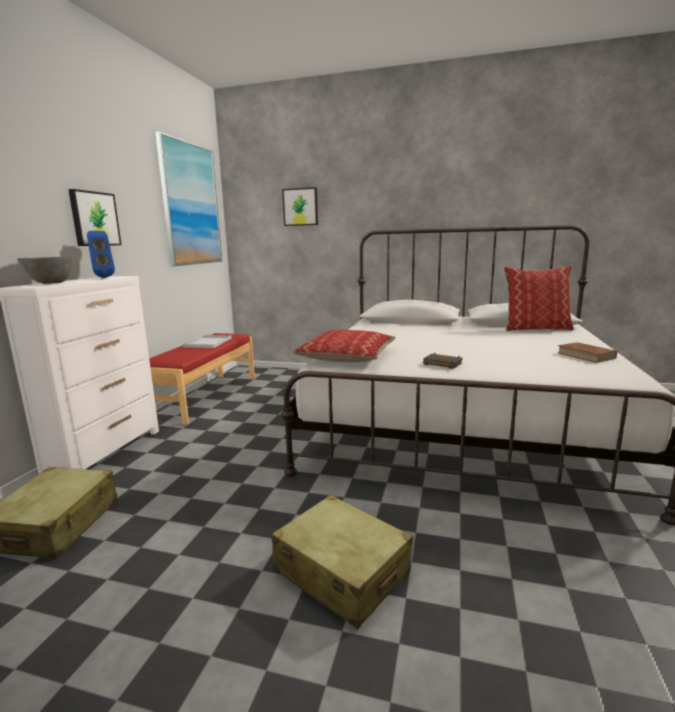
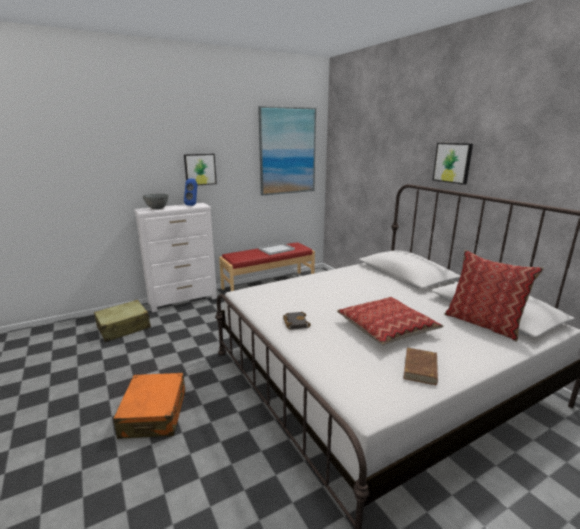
camera: 45 degrees right, 5 degrees up
(301, 207) = (367, 154): picture -> picture (452, 162)
(342, 572) = (154, 414): beige suitcase -> orange suitcase
(347, 357) = (267, 292): pillow -> pillow (386, 328)

